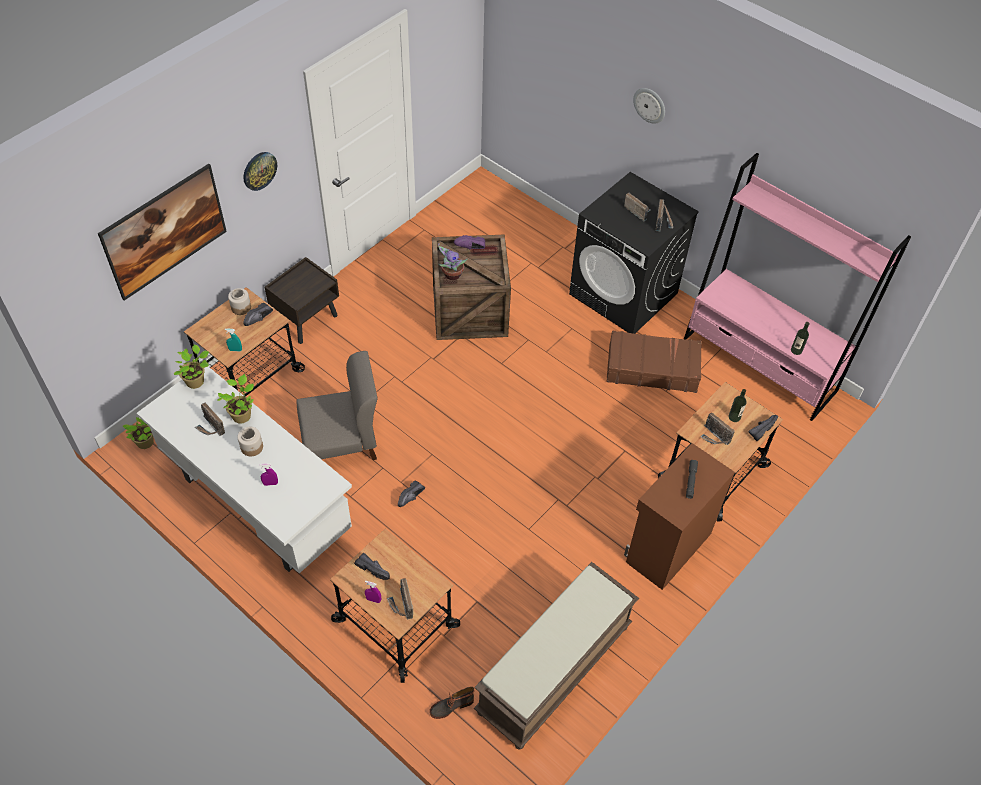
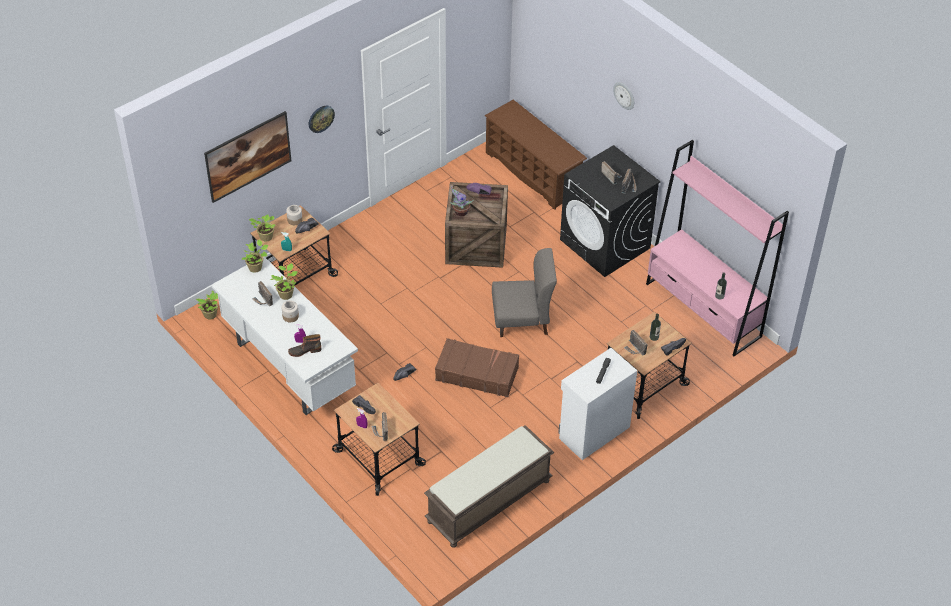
camera: 10 degrees right, 5 degrees down
(204, 335) = (265, 237): none -> potted plant
(307, 320) = (345, 238): brown nightstand -> none
(342, 442) = (358, 331): grey chair -> grey chair (522, 320)
(451, 705) = (409, 515): boot -> boot (305, 350)
(520, 215) = (533, 173): none -> brown shoe rack
(652, 368) = (614, 303): brown suitcase -> brown suitcase (477, 373)
(667, 547) = (593, 432): brown cabinet -> white cabinet

